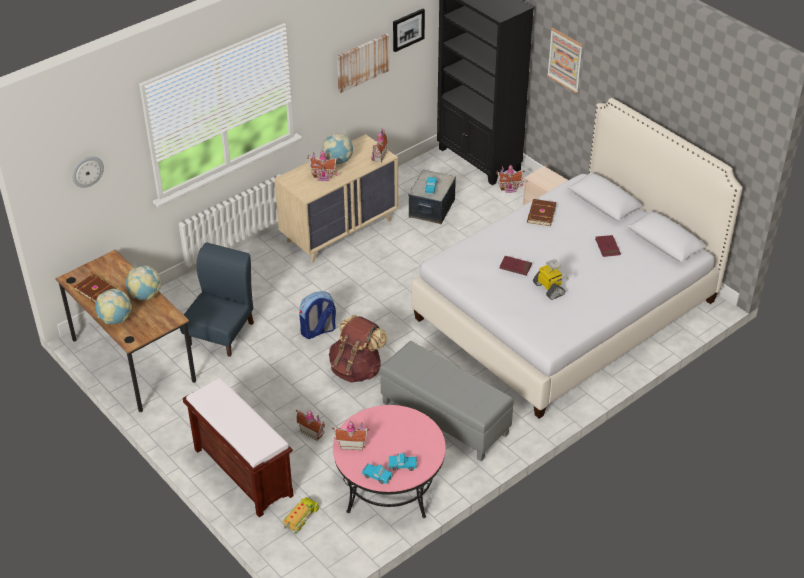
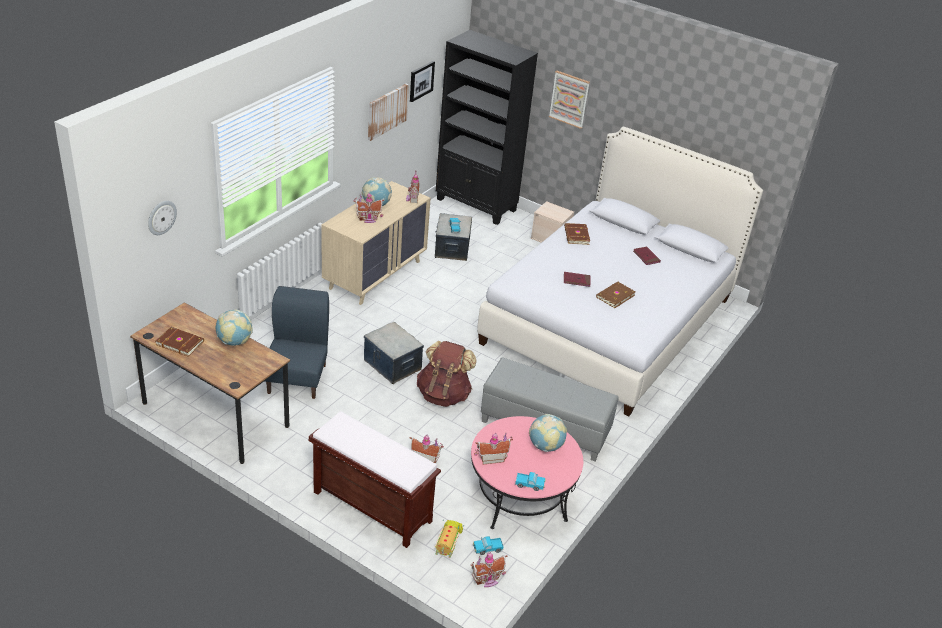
camera: 20 degrees left, 5 degrees down
(115, 319) = (212, 367): globe -> globe (545, 446)
(318, 331) = (392, 365): backpack -> storage box
(402, 466) = (548, 471): toy truck -> toy truck (487, 549)
(509, 188) = (513, 226): toy house -> toy house (487, 580)
(549, 289) = (614, 296): toy robot -> brown book

